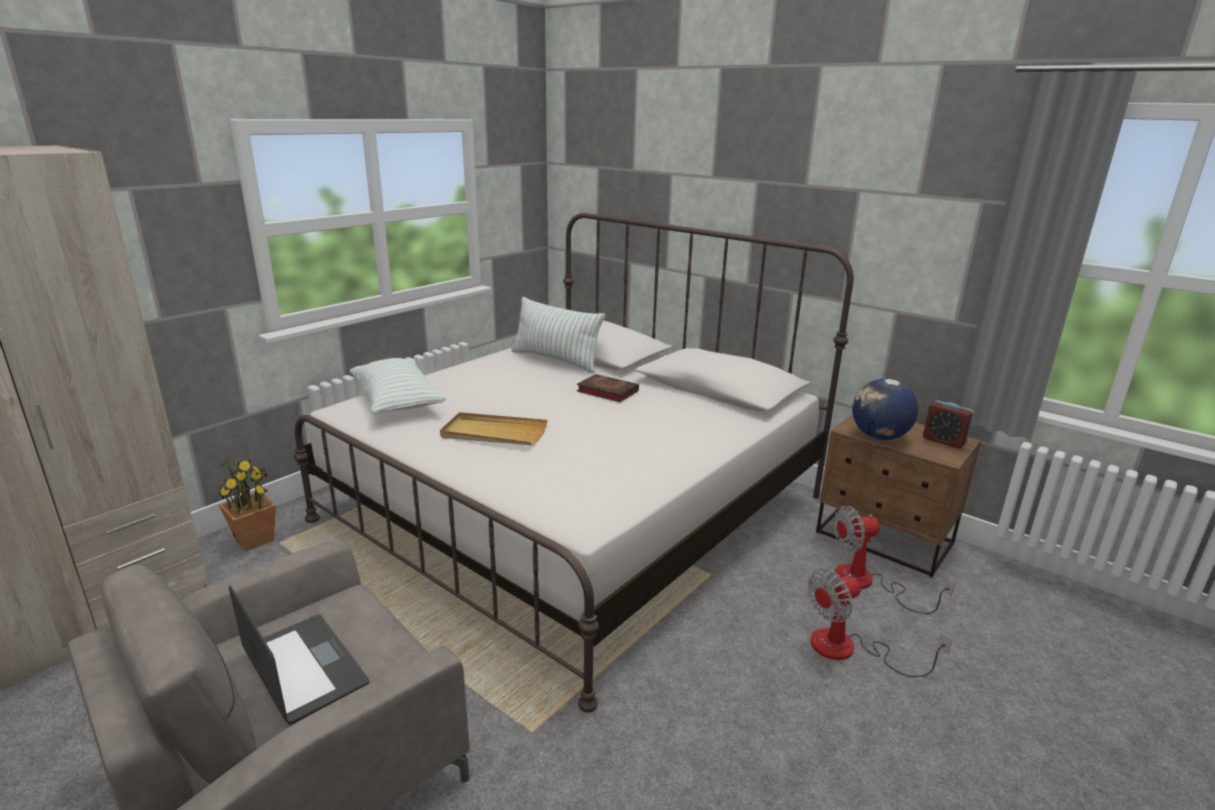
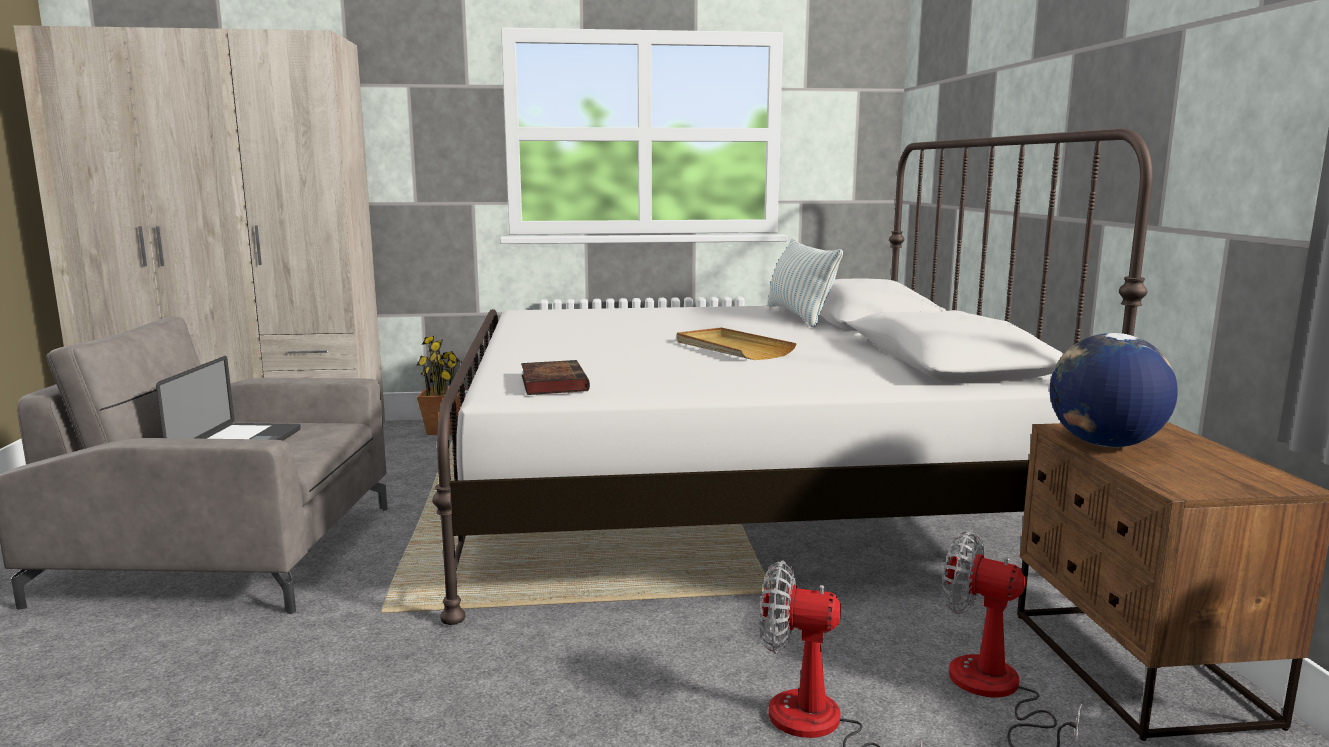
camera: 45 degrees right, 10 degrees down
(397, 401) = (576, 314): pillow -> none
(493, 433) = (597, 340): beige tray -> beige tray (732, 348)
(605, 391) = (788, 339): book -> book (552, 383)
(943, 441) = (1234, 475): alarm clock -> none

